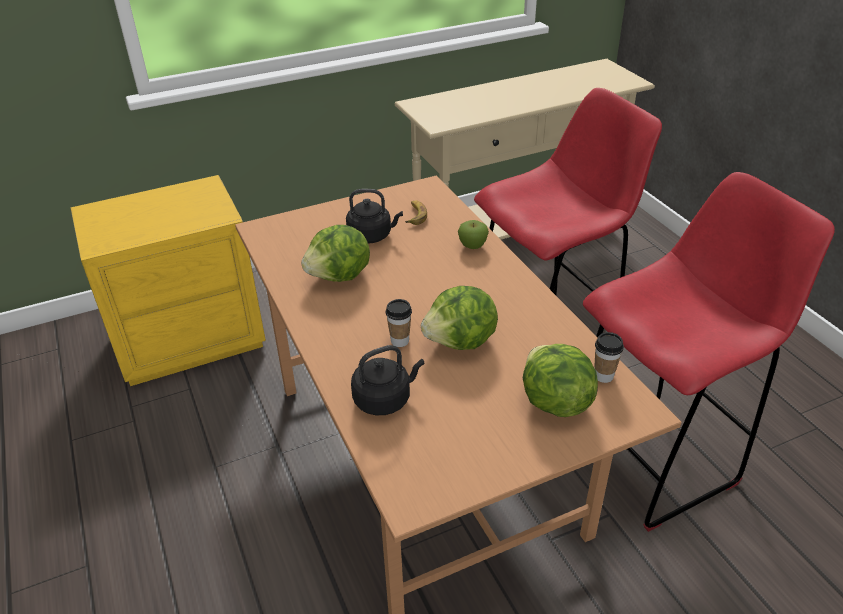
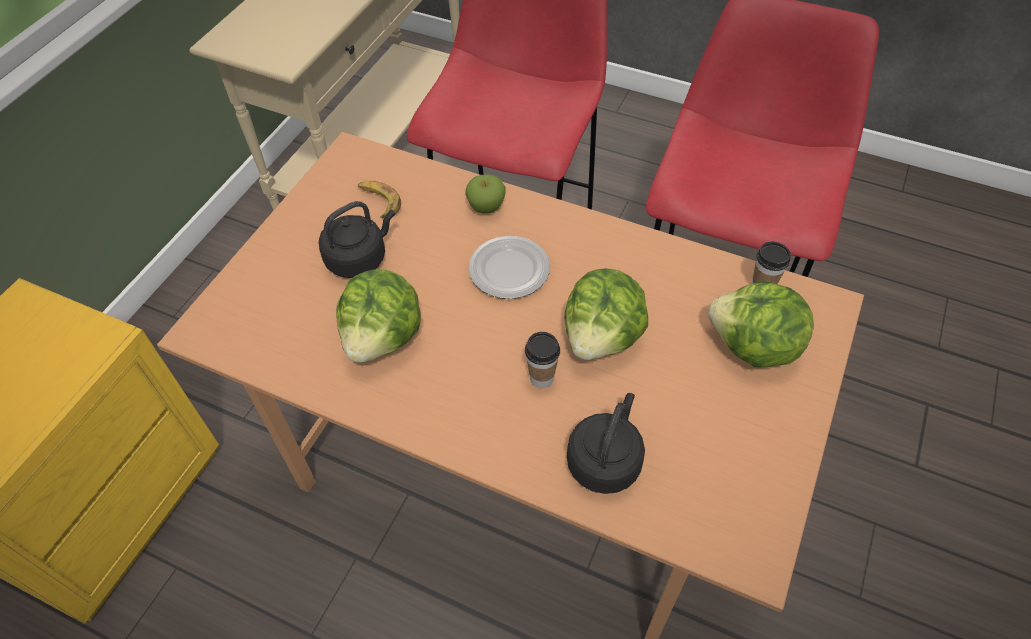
camera: 40 degrees left, 15 degrees up
(447, 282) = (510, 270): none -> plate

